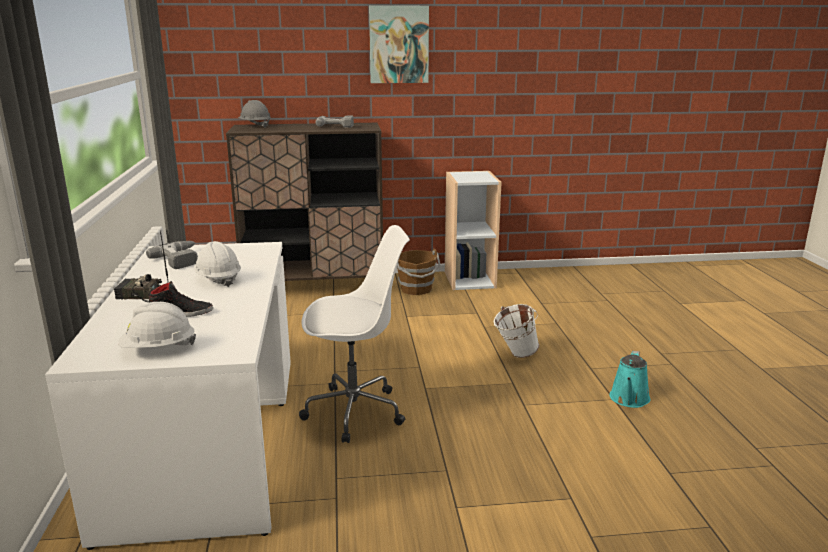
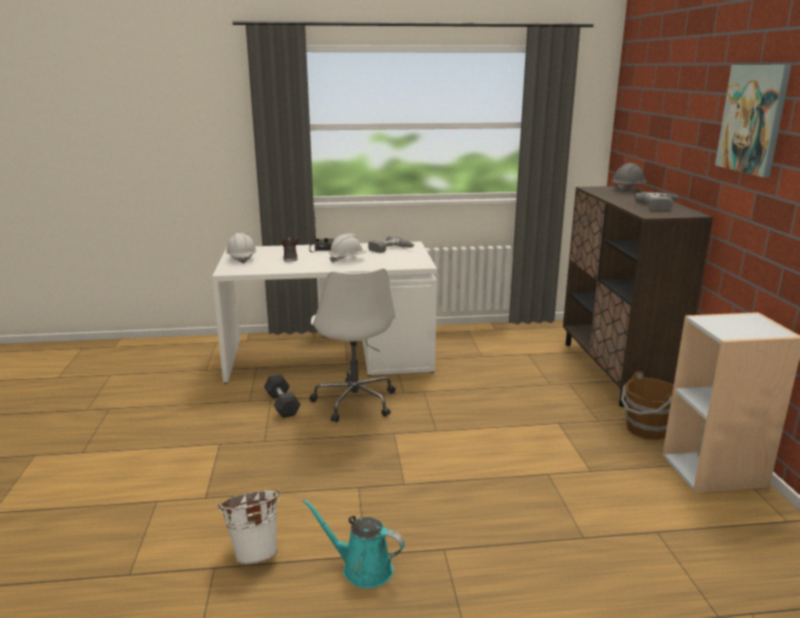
camera: 90 degrees right, 0 degrees up
(352, 466) = (282, 404): none -> grey dumbbell
(514, 355) = (472, 491): white bucket -> white bucket (255, 552)

